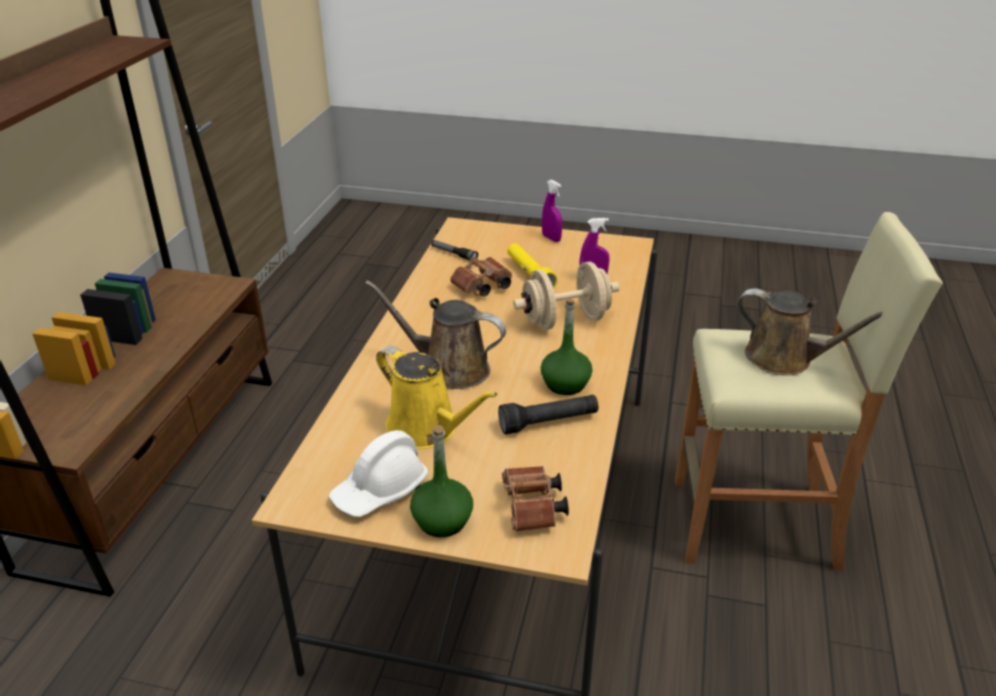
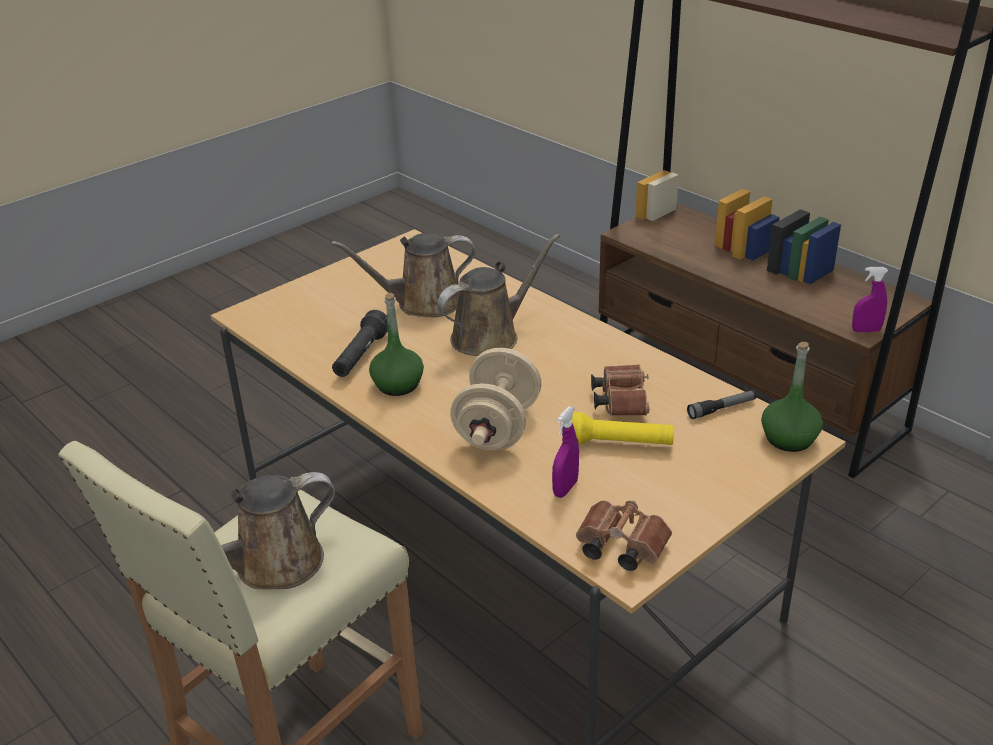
camera: 125 degrees right, 0 degrees up
(380, 490) = (383, 271): white hard hat -> none
(427, 429) = (423, 303): yellow watering can -> brown watering can
(442, 521) = (325, 283): green bottle -> green bottle (789, 439)
(533, 510) = (287, 317): brown binoculars -> brown binoculars (618, 547)
(551, 238) = (708, 503): purple spray bottle -> purple spray bottle (866, 330)

